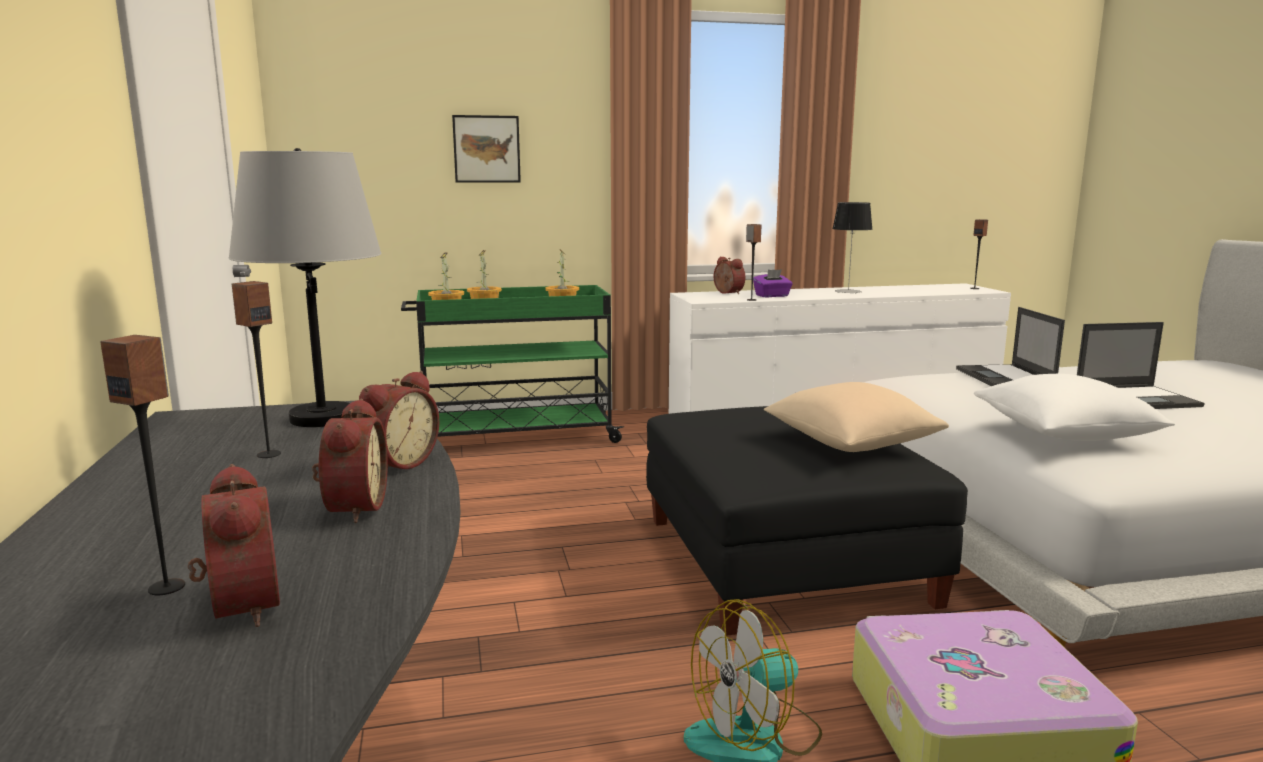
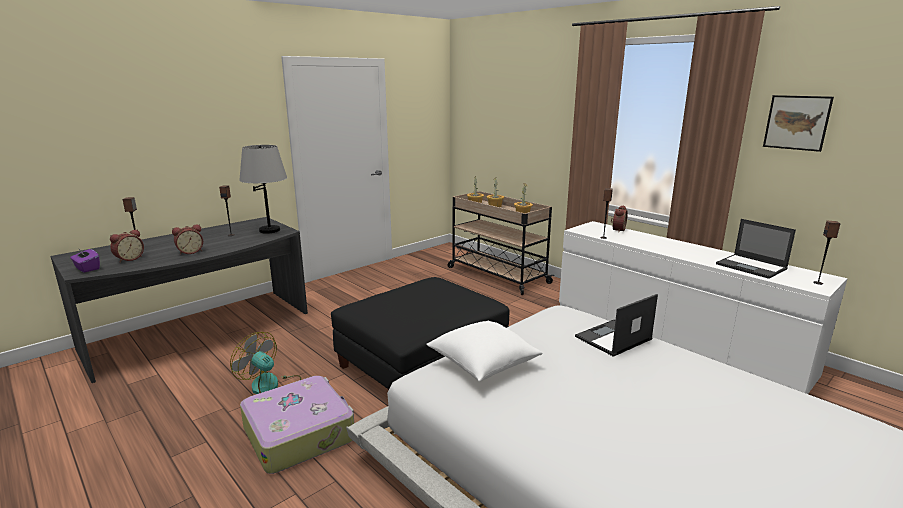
camera: 60 degrees right, 5 degrees up
(396, 464) = (228, 247): alarm clock -> none
(486, 149) = (523, 123): picture -> picture (796, 122)
(514, 437) = (496, 275): green cart -> beige cart
(772, 296) = (629, 239): purple tissue box -> purple tissue box (87, 268)
(848, 291) = (695, 252): table lamp -> none
(851, 444) = (419, 317): beige pillow -> none
(1137, 399) = (617, 386): laptop -> laptop (752, 267)

